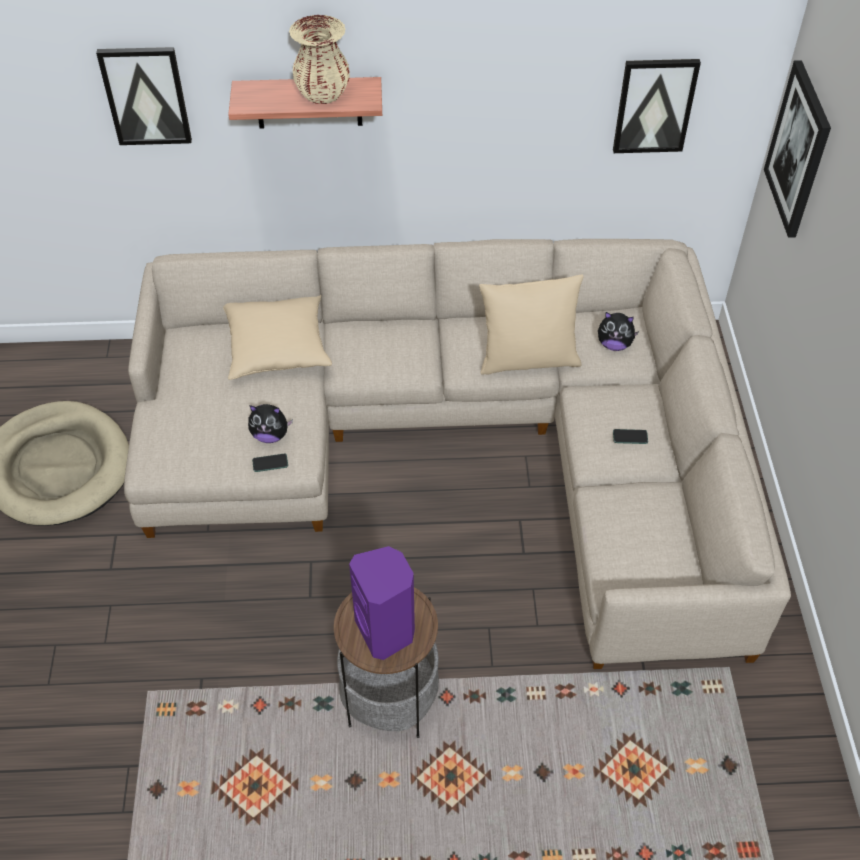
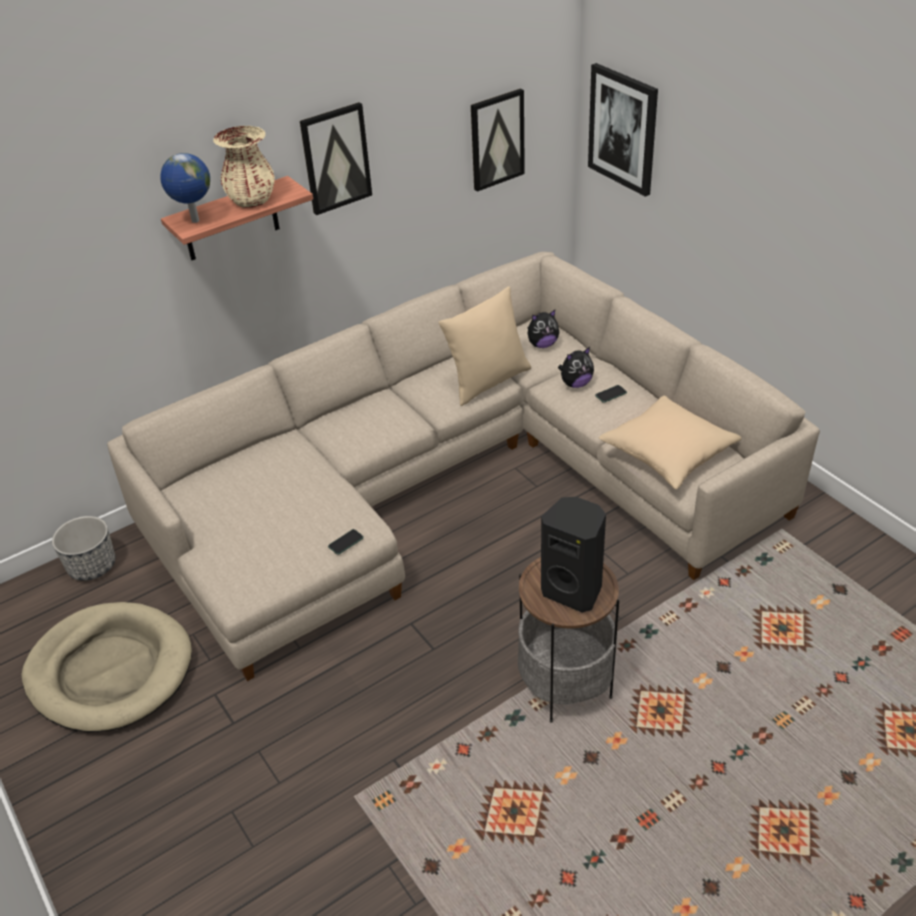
camera: 30 degrees left, 10 degrees down
(111, 362) = (92, 566): none -> planter
(146, 95) = (82, 259): picture -> picture (335, 158)
(255, 97) = (194, 221): none -> globe
(270, 435) = (328, 523): plush toy -> plush toy (575, 384)
(277, 347) = (276, 459): beige pillow -> beige pillow (668, 453)
(386, 631) = (573, 590): purple speaker -> black speaker

